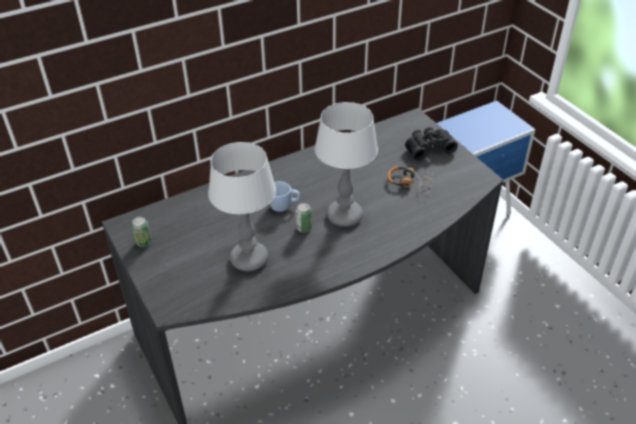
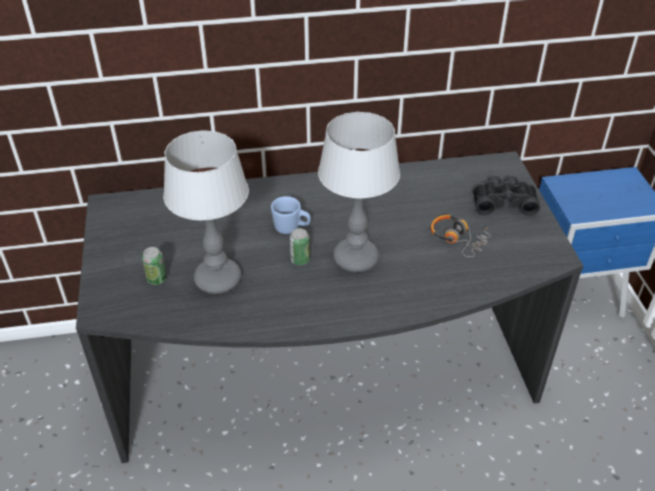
camera: 20 degrees right, 0 degrees up
(144, 242) = (117, 229): can -> can (157, 279)

